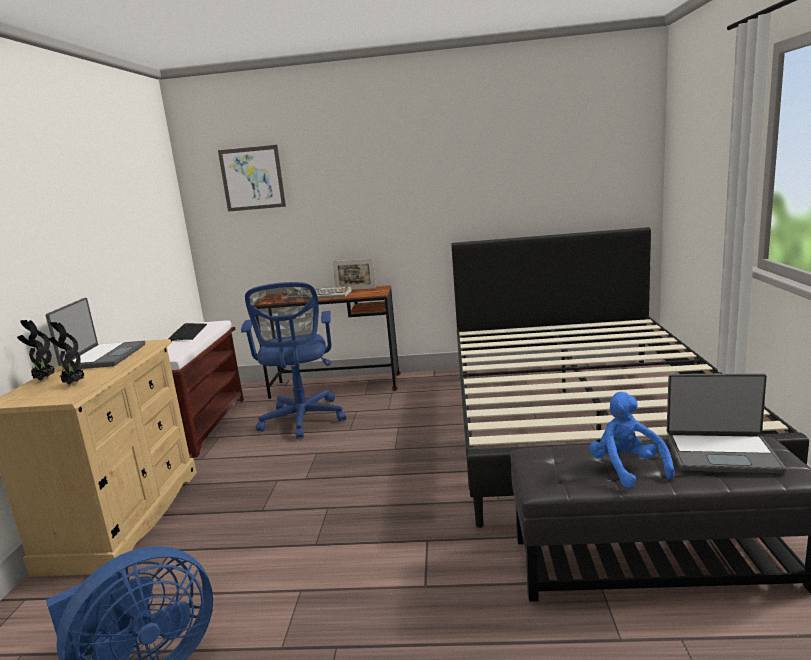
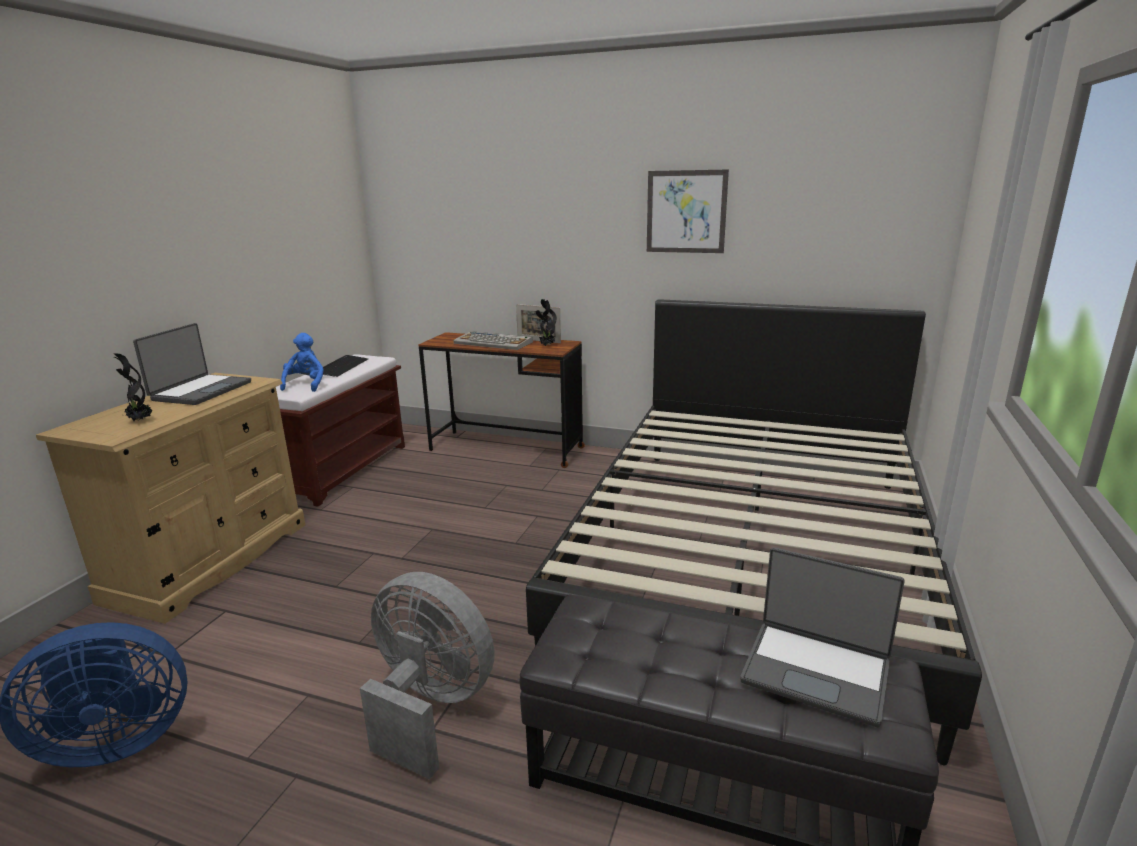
camera: 15 degrees right, 5 degrees up
(44, 379) = (124, 409): potted plant -> potted plant (546, 345)
(252, 178) = (439, 196): picture -> picture (686, 212)
(302, 420) = (445, 485): blue office chair -> none
(411, 572) = (430, 707): none -> grey fan
(627, 468) = (676, 660): blue plush toy -> blue plush toy (306, 385)

